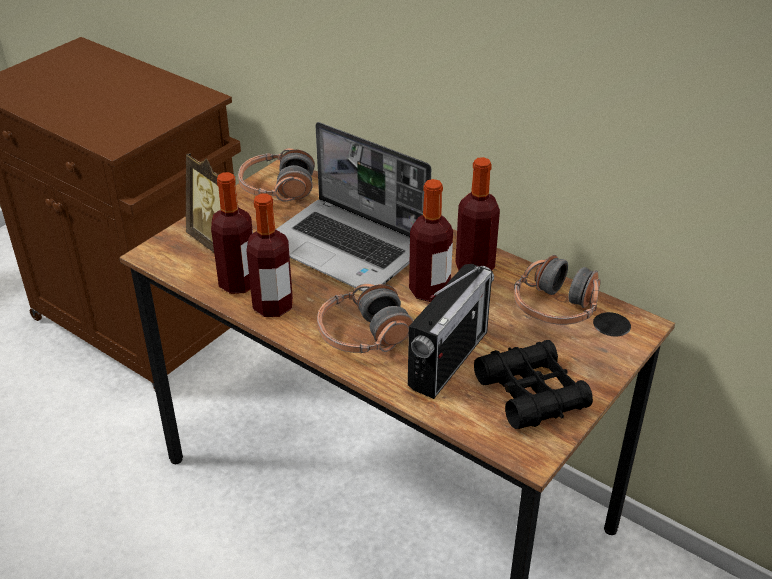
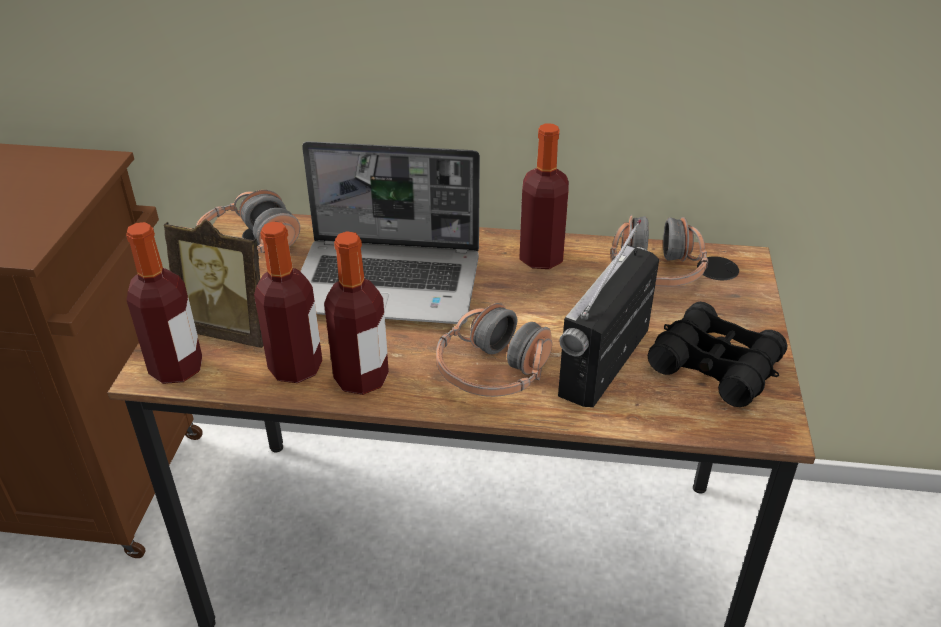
camera: 30 degrees left, 0 degrees up
(429, 291) = (518, 298): bottle -> bottle (176, 368)
(448, 359) = (604, 362): radio -> radio turned 150 degrees counterclockwise

